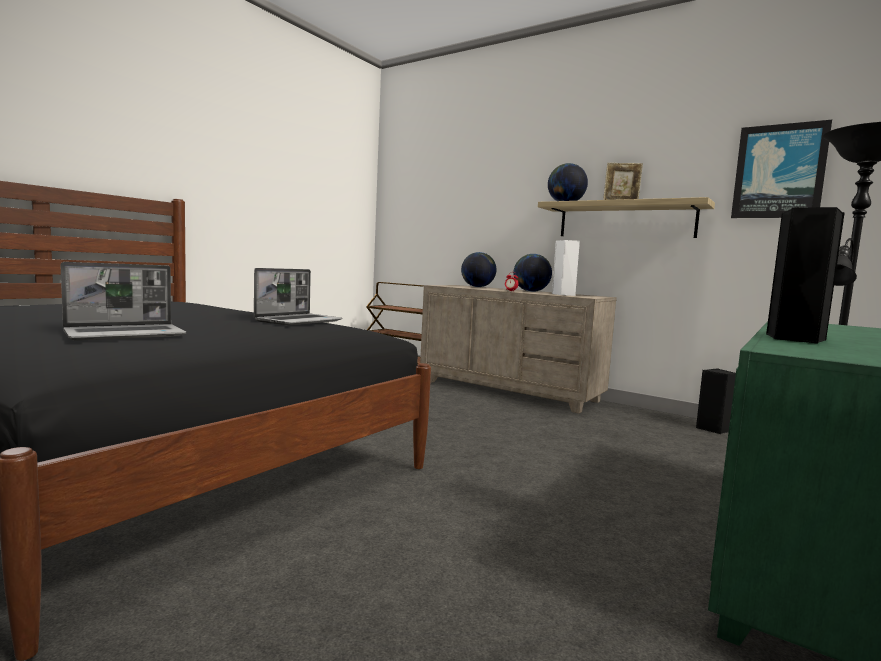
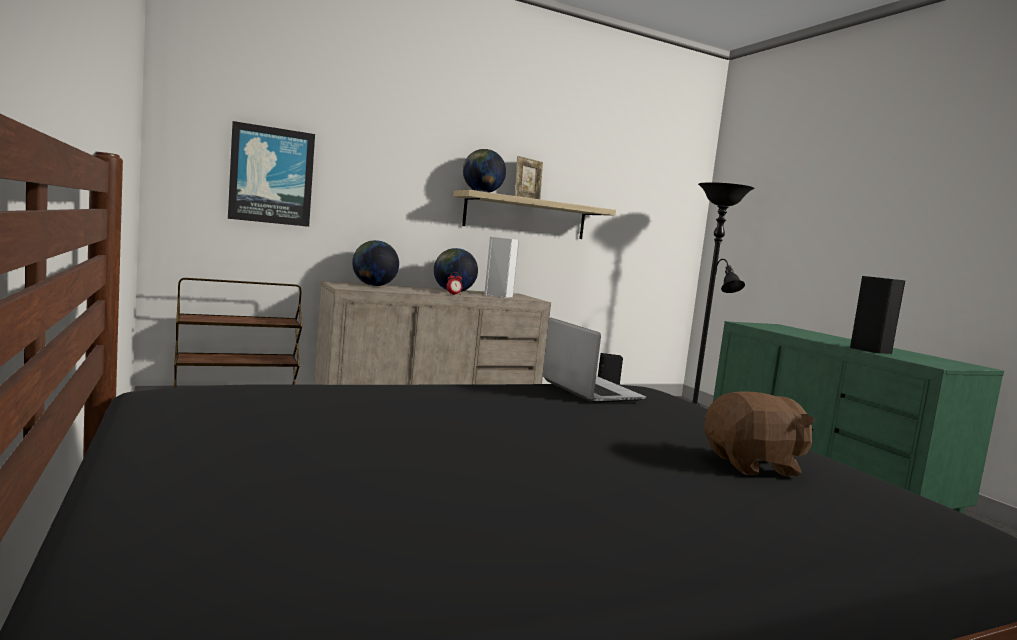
camera: 60 degrees left, 0 degrees up
(127, 334) = (754, 465): laptop -> brown plush toy
(779, 171) = (634, 191): picture -> picture (271, 175)

